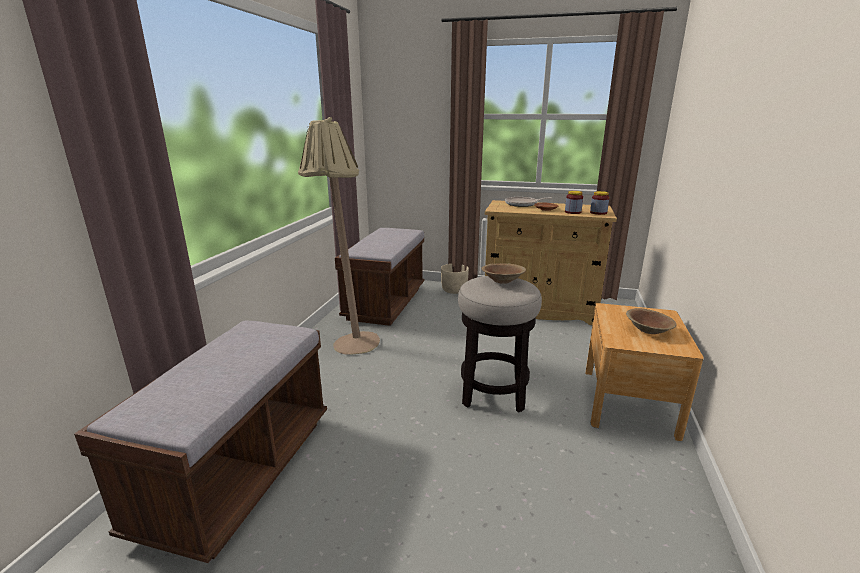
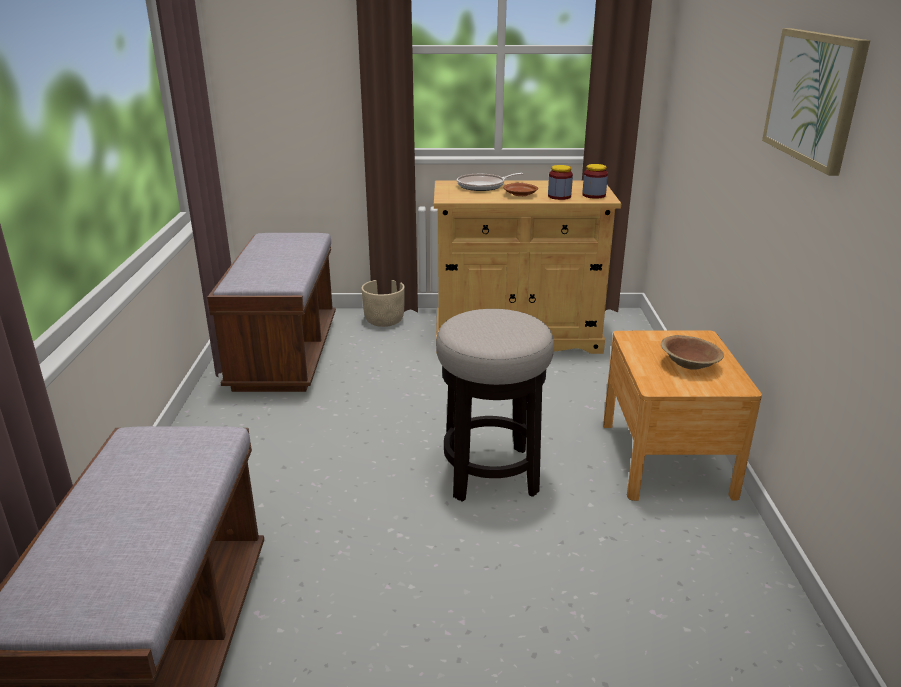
camera: 15 degrees left, 5 degrees up
(348, 341) = (248, 426): beige floor lamp -> none
(502, 281) = (496, 318): brown bowl -> none
(757, 123) = (813, 97): none -> picture

